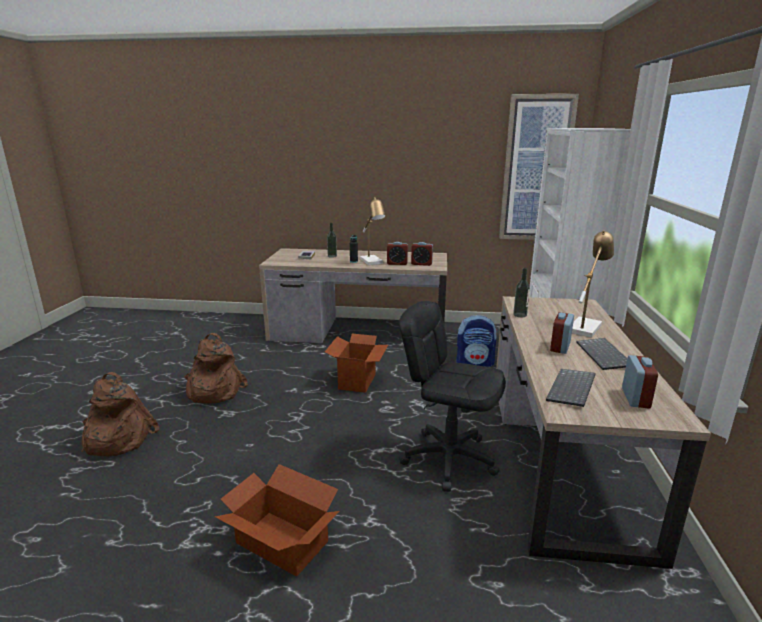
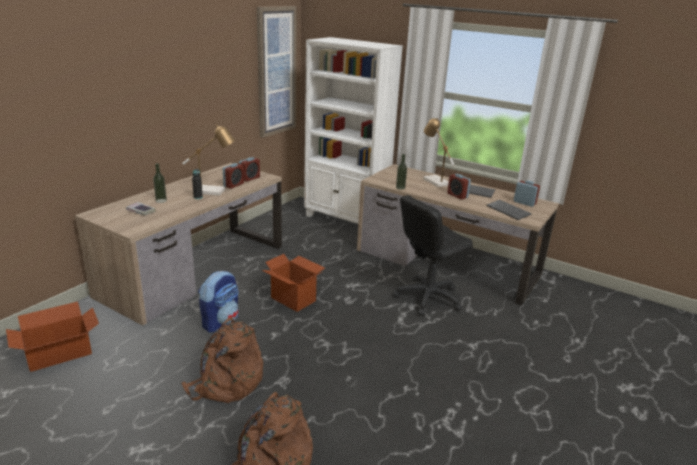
camera: 65 degrees left, 5 degrees up
(282, 543) = (477, 386): cardboard box -> cardboard box (60, 353)
(475, 363) = (317, 244): backpack -> backpack (220, 322)

